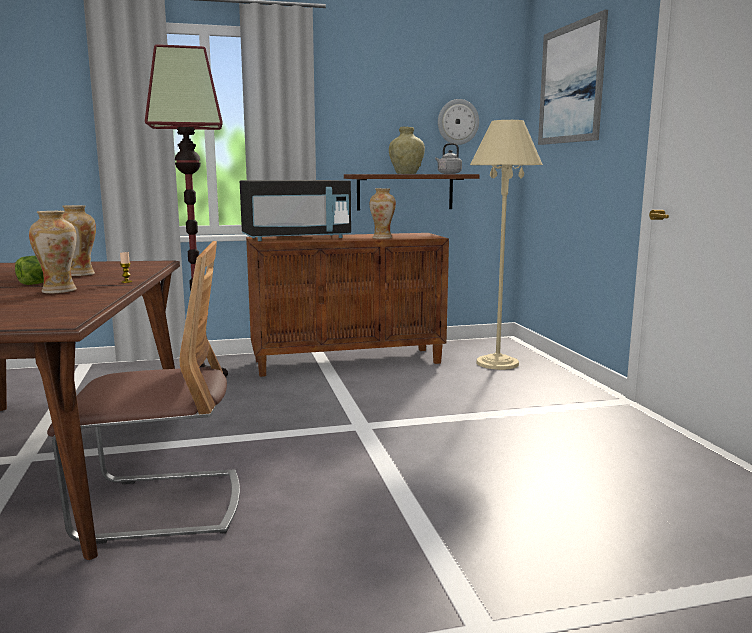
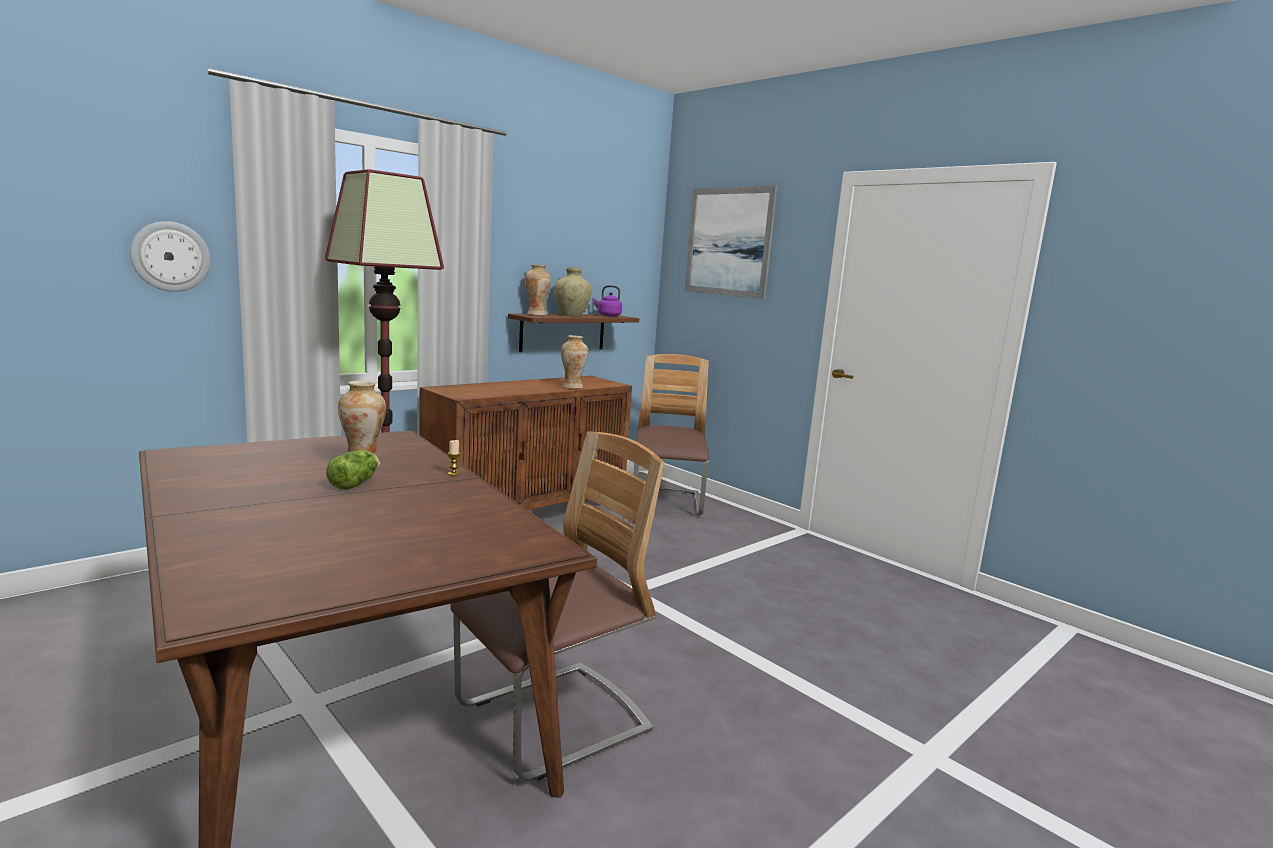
camera: 30 degrees left, 0 degrees up
(59, 291) = (416, 497): vase -> vase (536, 314)
(296, 238) = (486, 389): black microwave -> none
(448, 173) = (607, 315): grey kettle -> purple kettle
(458, 122) = (610, 262): wall clock -> wall clock (171, 256)
(497, 363) = (666, 503): beige floor lamp -> chair

